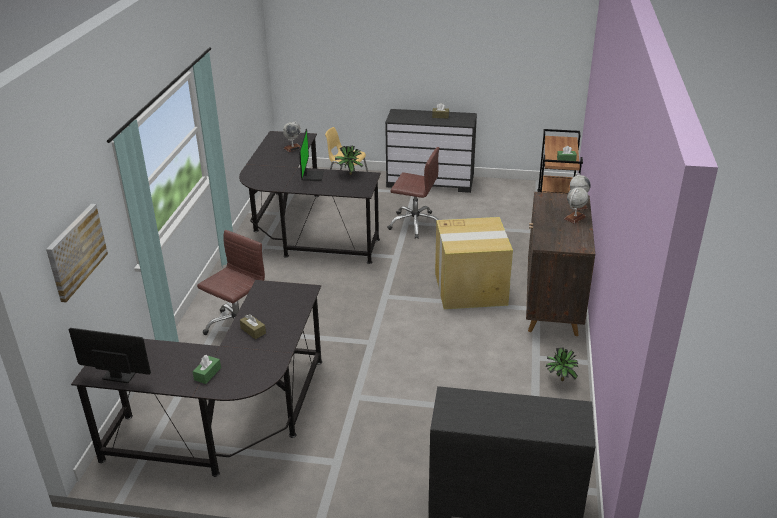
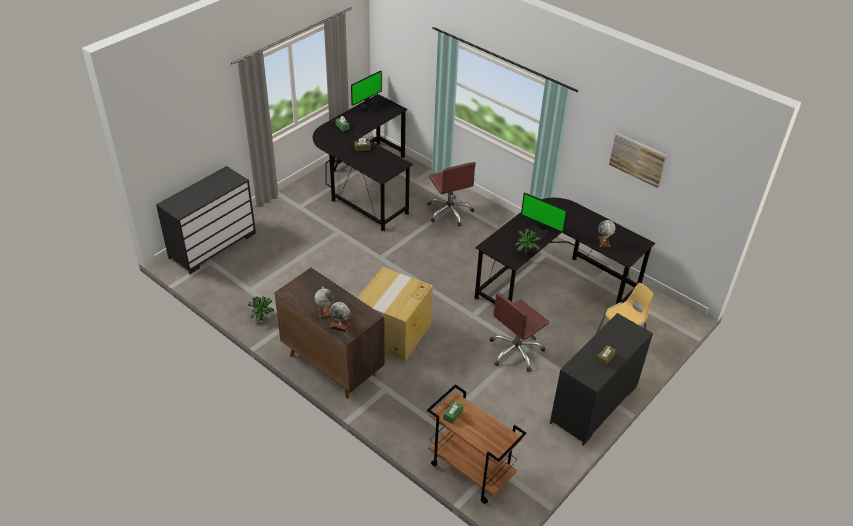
camera: 120 degrees right, 10 degrees up
(76, 251) = (405, 54): picture -> picture (638, 159)

